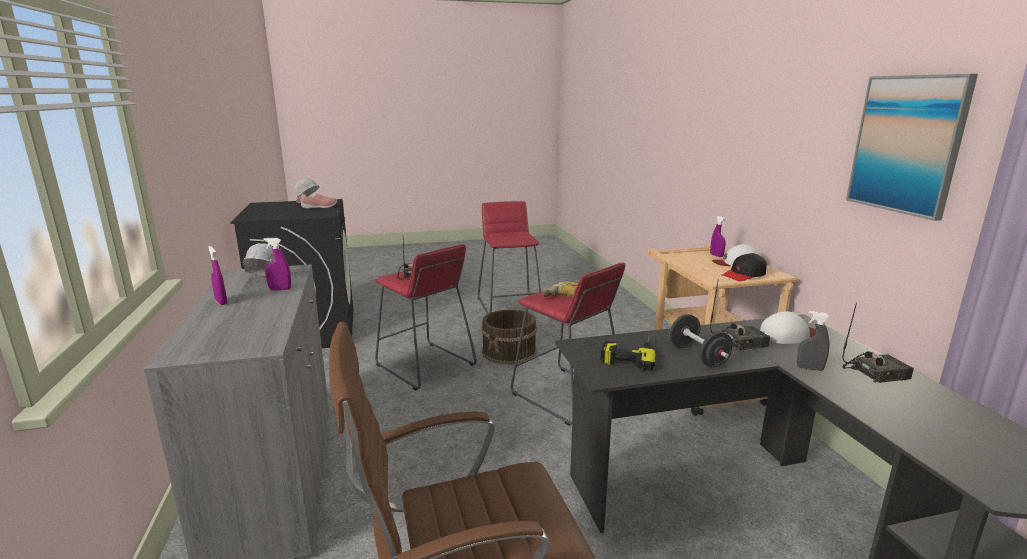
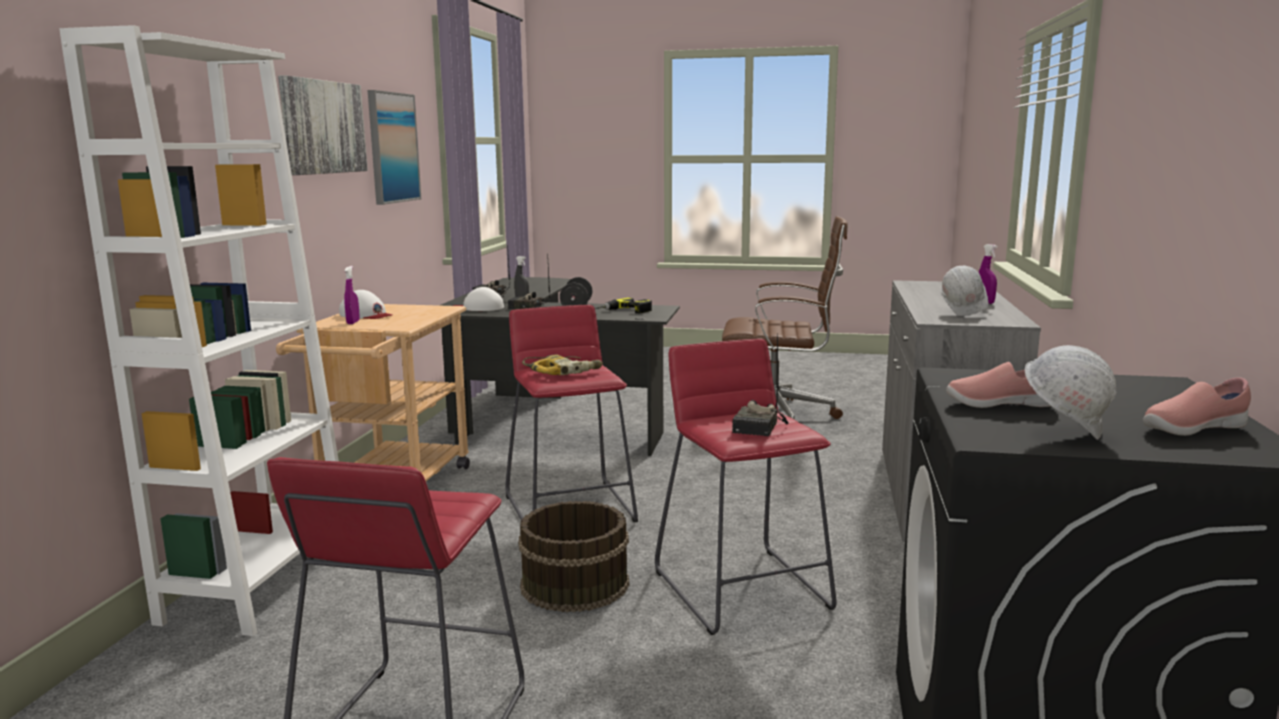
camera: 155 degrees left, 5 degrees down
(269, 206) = (1192, 430): none -> pink shoe
(280, 289) = (933, 306): purple spray bottle -> none
(643, 325) = (260, 583): none -> white bookcase
(744, 275) = (406, 308): black cap -> none
(799, 115) = (322, 127): none -> picture

